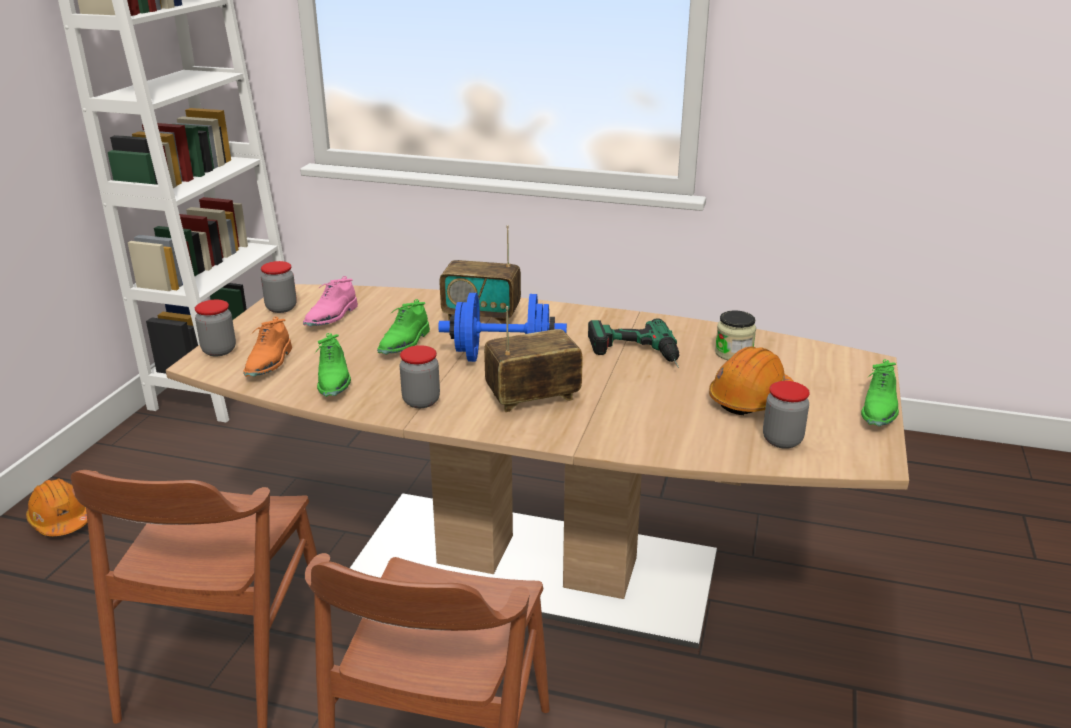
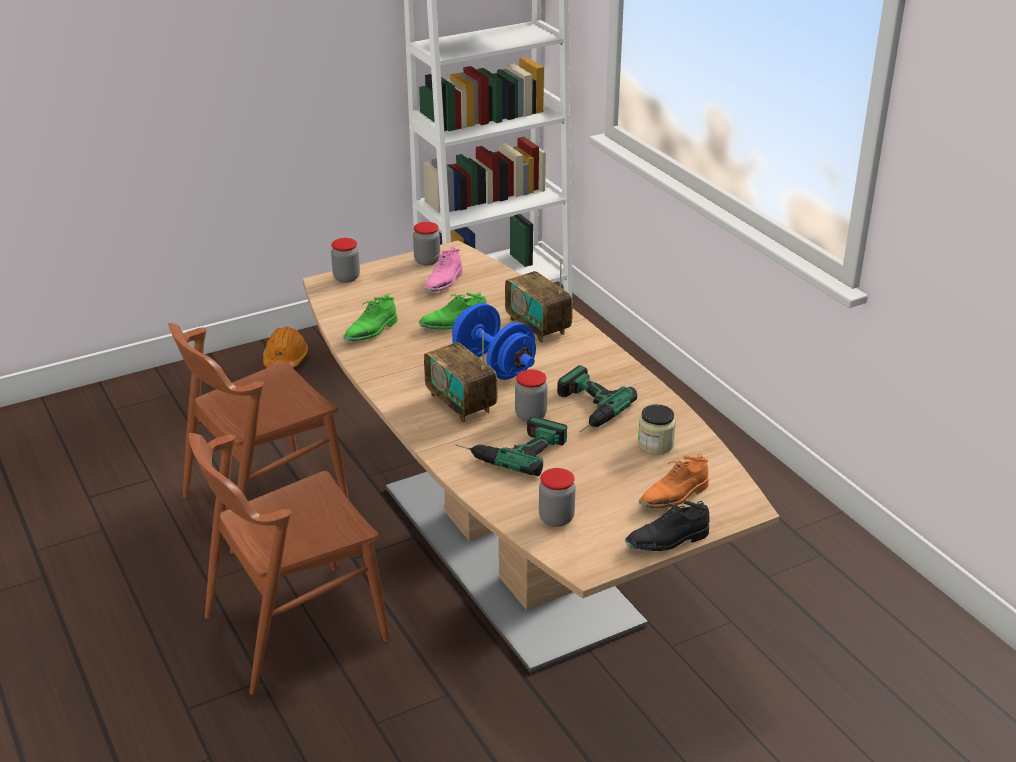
camera: 45 degrees right, 5 degrees up
(269, 364) = (357, 301): orange shoe -> orange shoe (674, 497)
(332, 317) = (444, 283): pink shoe -> pink shoe turned 45 degrees counterclockwise
(421, 401) = (395, 370): jar -> jar (530, 415)
(533, 398) = (461, 403): radio -> radio turned 150 degrees counterclockwise
(643, 410) = (510, 449): none -> power drill
(750, 398) = (596, 481): orange hard hat -> none
(879, 411) = (667, 541): green shoe -> black shoe

